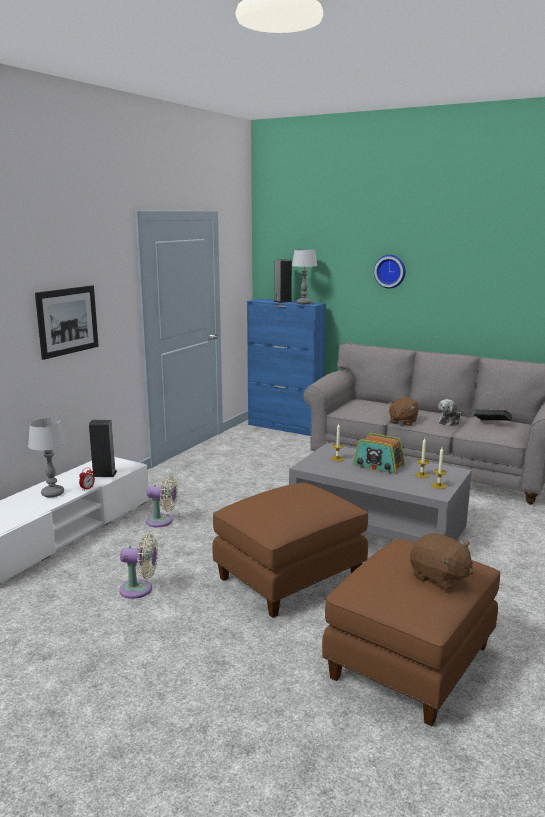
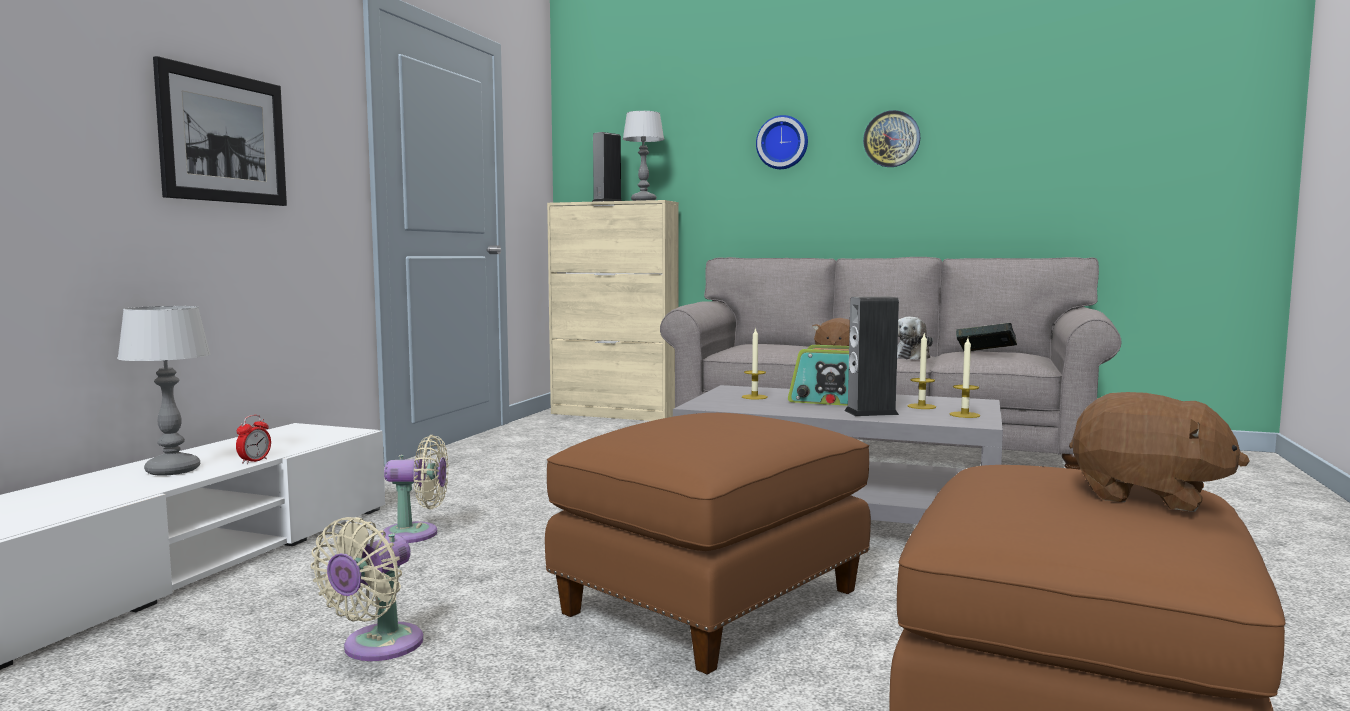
camera: 10 degrees left, 10 degrees down
(104, 474) = (292, 443): speaker -> speaker (871, 412)
(139, 589) = (377, 647): beige fan -> beige fan turned 120 degrees clockwise
(285, 427) = (615, 414): blue cabinet -> beige cabinet
(457, 275) = (891, 139): none -> wall clock

